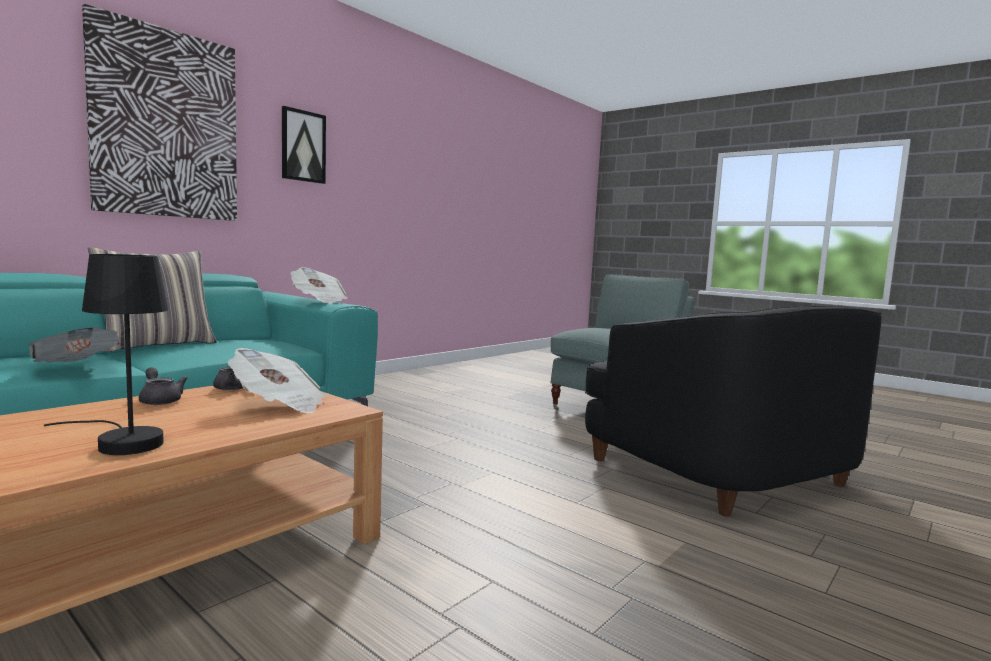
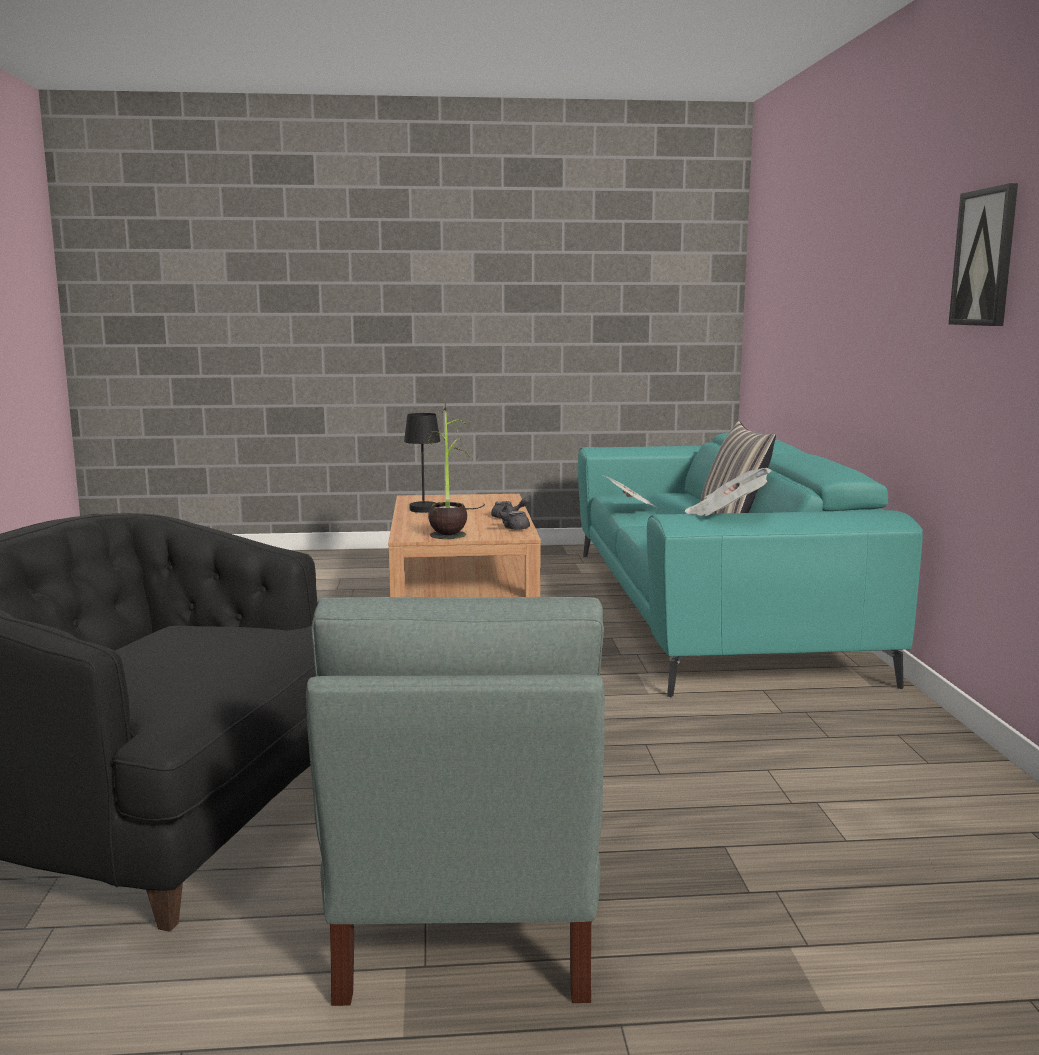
camera: 135 degrees right, 5 degrees up
(166, 124) = (877, 272): picture -> none
(279, 405) = (449, 530): newspaper -> potted plant

